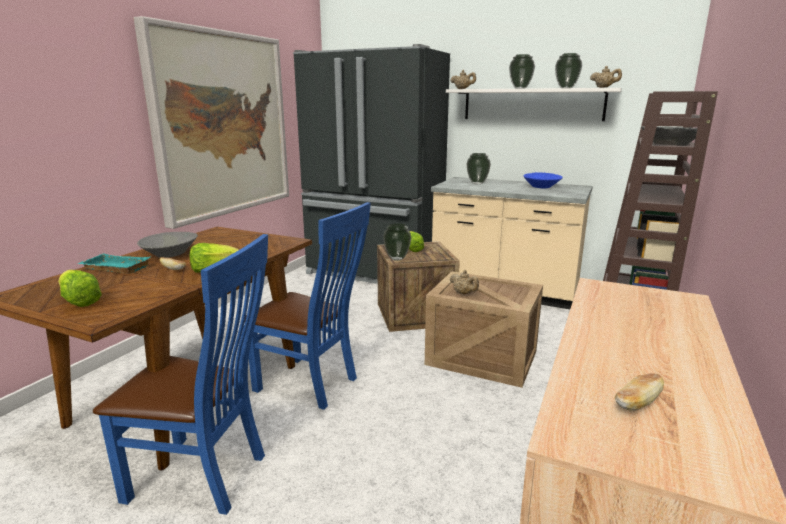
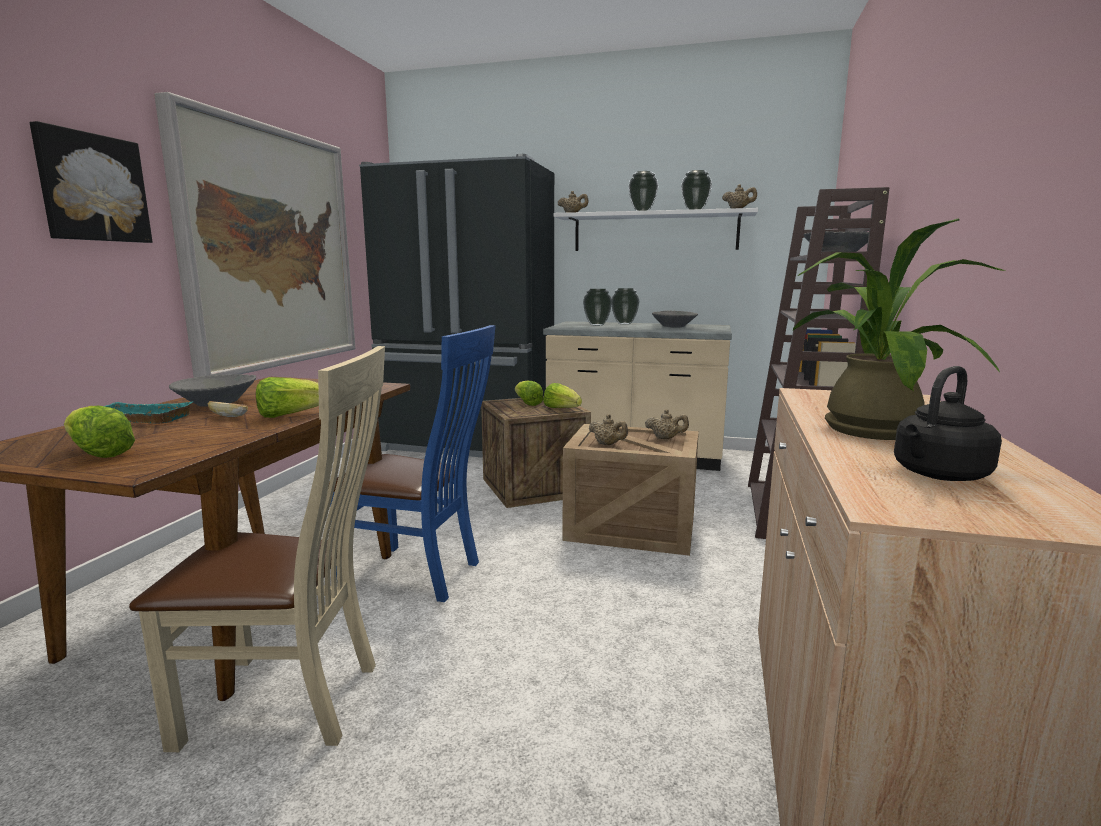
camera: 10 degrees left, 5 degrees down
(90, 94) = (92, 188): none -> picture
(205, 476) = (293, 701): blue chair -> beige chair
(397, 259) = (513, 413): vase -> vase (625, 324)
(437, 256) = (561, 409): none -> lettuce
(513, 290) = (666, 438): none -> beige teapot
(541, 187) = (674, 326): blue bowl -> grey bowl
(620, 336) = (868, 427): none -> potted plant
(637, 403) = (938, 475): bread -> black kettle

